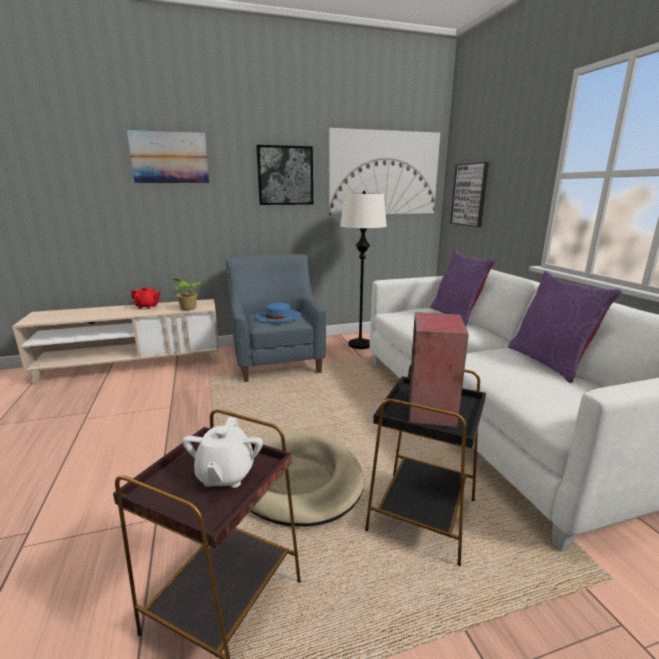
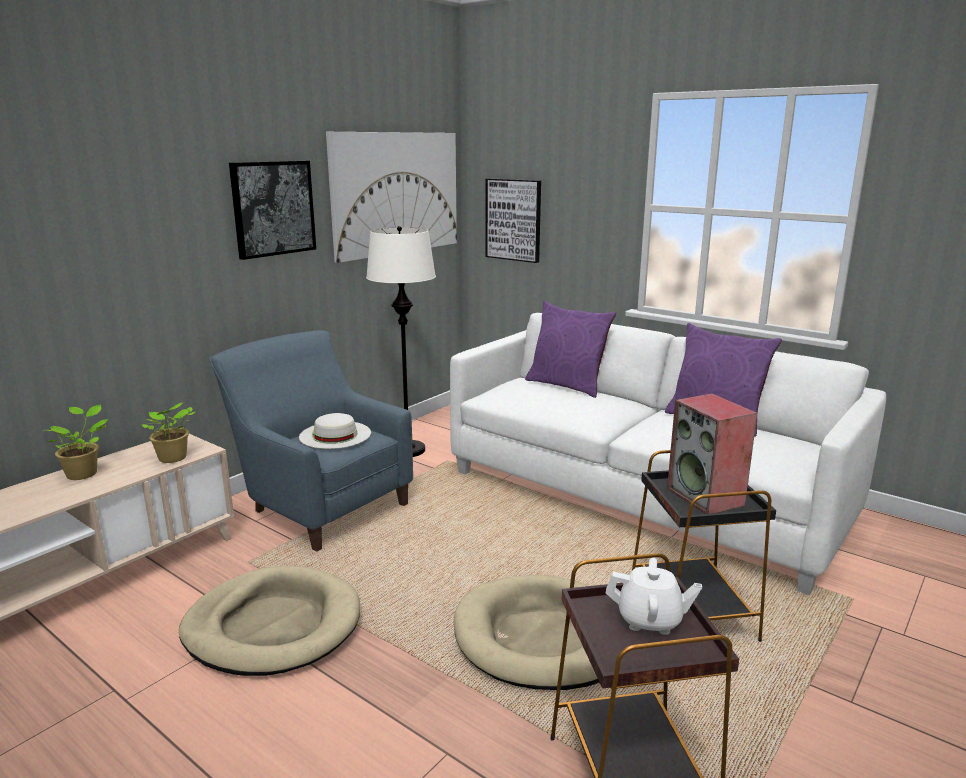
camera: 35 degrees left, 0 degrees up
(147, 307) = (84, 473): red teapot -> potted plant
(169, 157) = (90, 193): picture -> none
(178, 410) = (273, 626): none -> beige dog bed
(225, 475) = (650, 620): white teapot -> white teapot turned 45 degrees counterclockwise
(278, 315) = (335, 435): blue hat -> white hat

